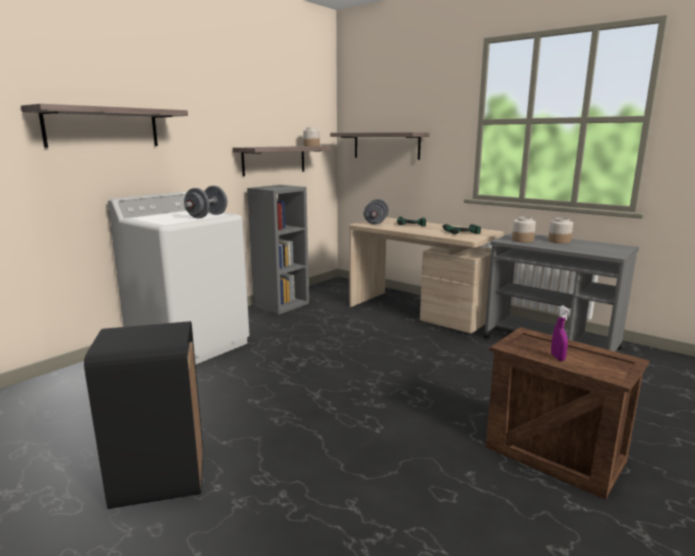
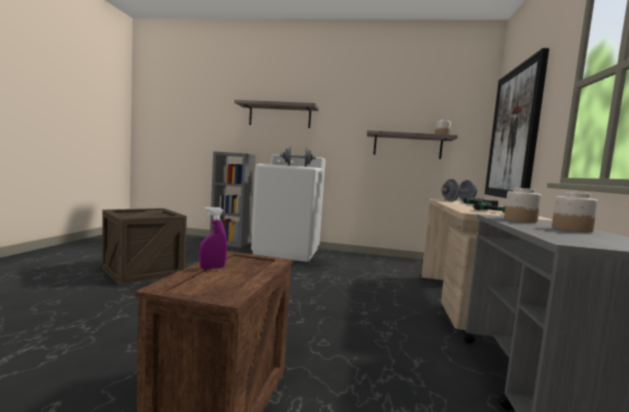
camera: 60 degrees right, 10 degrees down
(159, 478) = (143, 271): black trash can -> crate
(281, 305) = (382, 259): grey bookcase -> grey bookcase (231, 243)
(386, 145) = (514, 133): shelf -> picture

